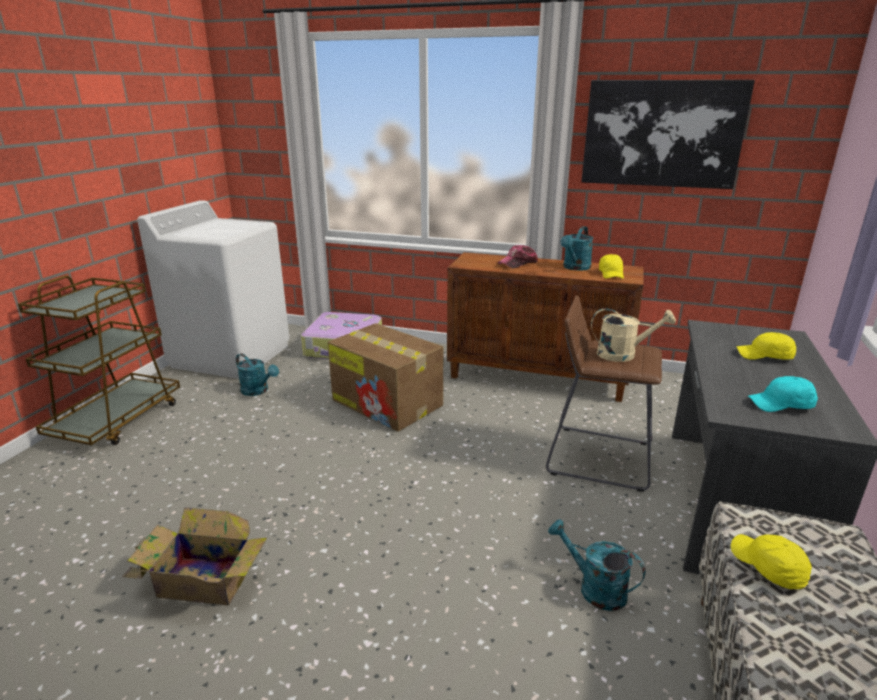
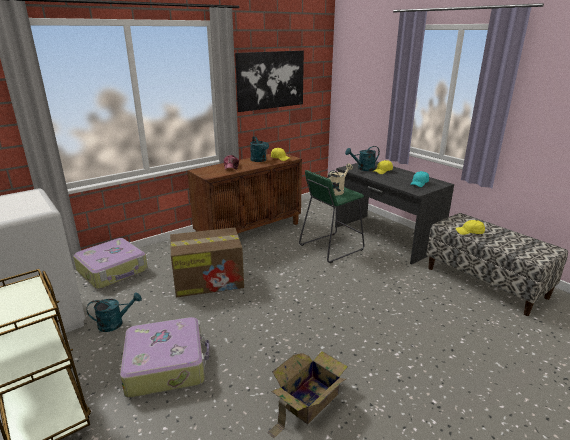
camera: 55 degrees left, 0 degrees up
(212, 448) = (166, 364): none -> suitcase
(594, 588) = (406, 285): turquoise watering can -> turquoise watering can (363, 169)
(599, 457) = (331, 247): brown stool -> green stool

